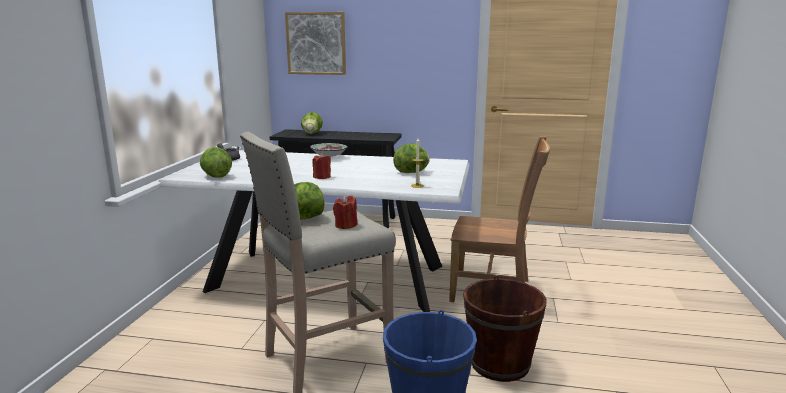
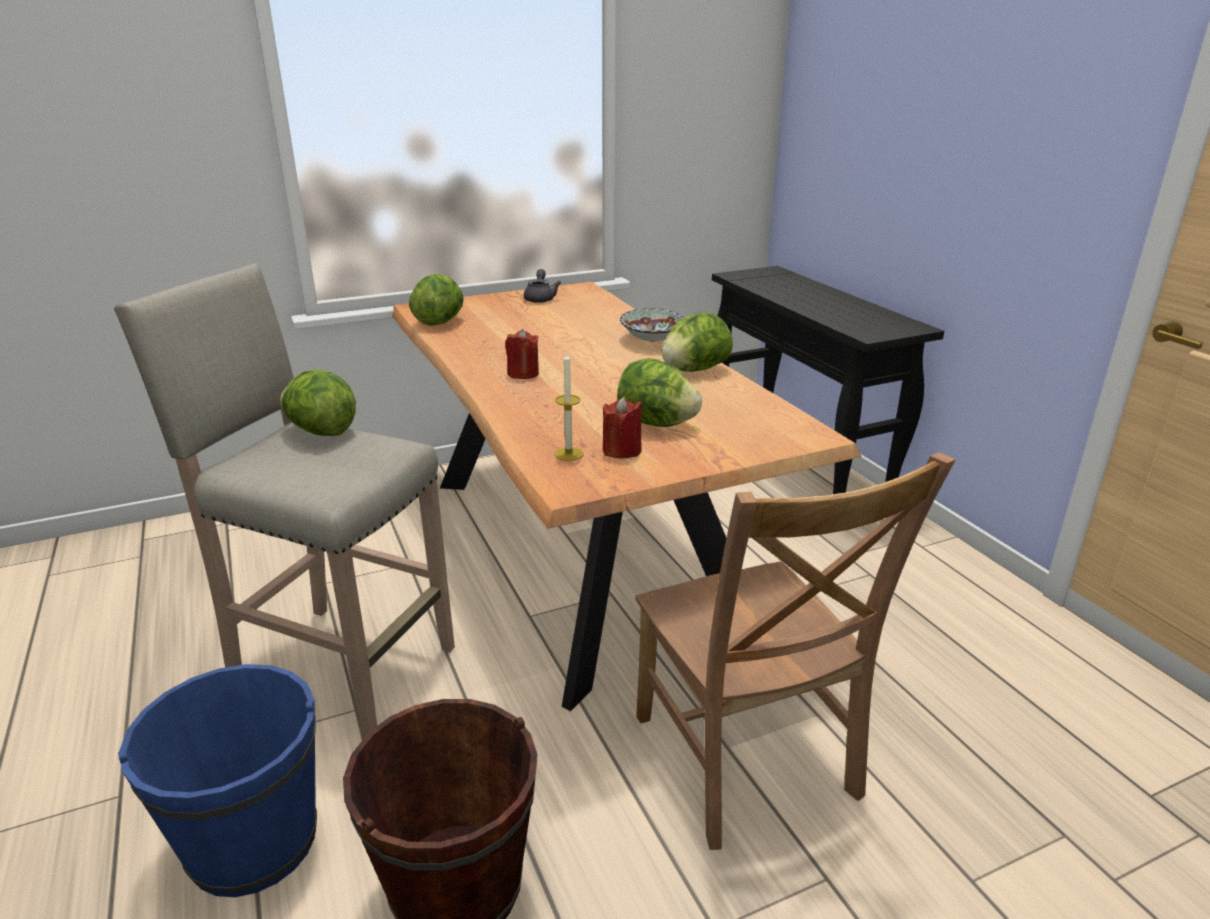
camera: 55 degrees right, 10 degrees up
(312, 133) = (786, 285): lettuce -> lettuce (694, 370)
(316, 43) = (846, 97): picture -> none
(328, 278) = (581, 553): white dining table -> brown dining table
(345, 225) = (313, 471): red candle -> red candle (622, 450)

